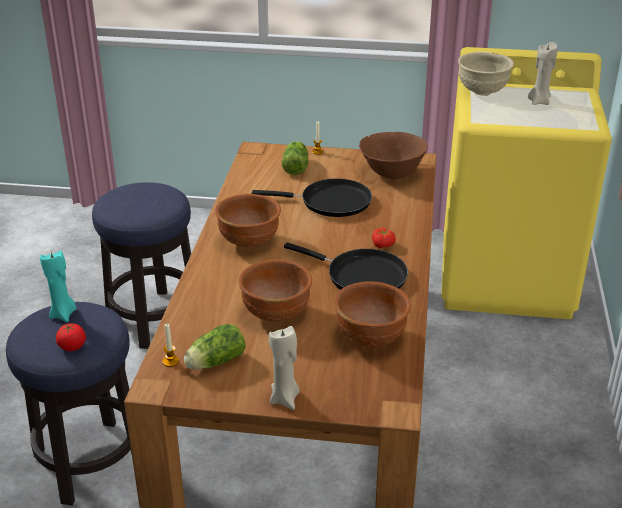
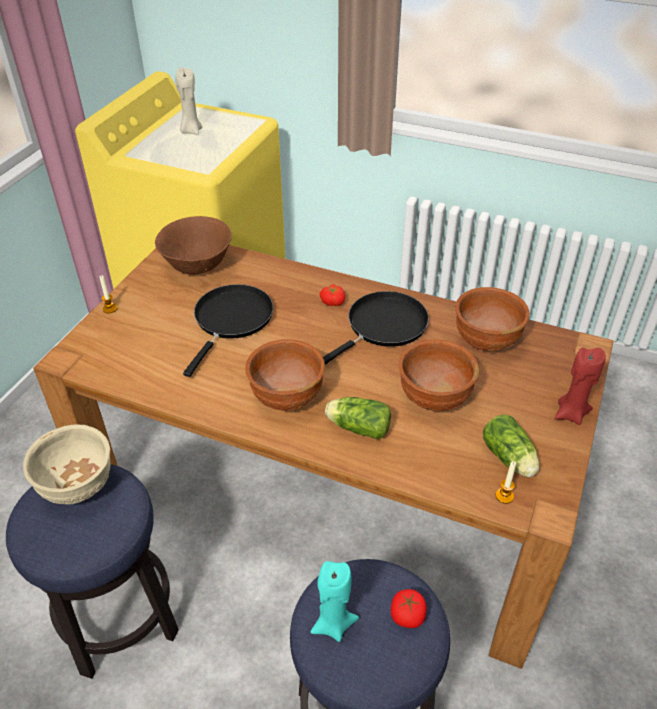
camera: 75 degrees left, 10 degrees up
(285, 398) = (570, 414): beige candle -> red candle
(296, 166) = (134, 332): lettuce -> lettuce (357, 427)
(481, 92) = (145, 153): beige bowl -> beige bowl (78, 487)

